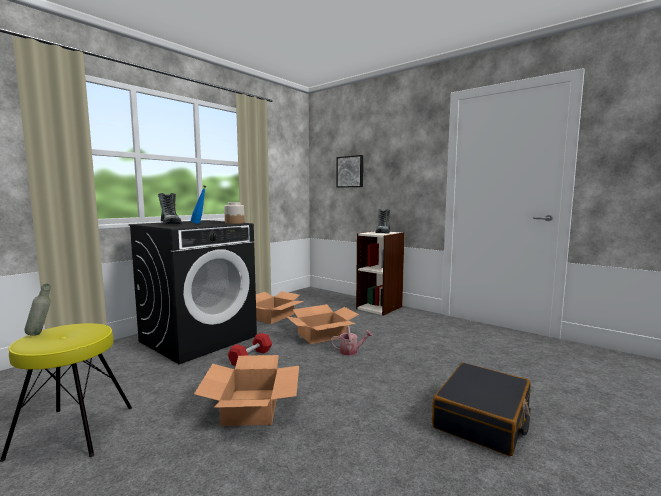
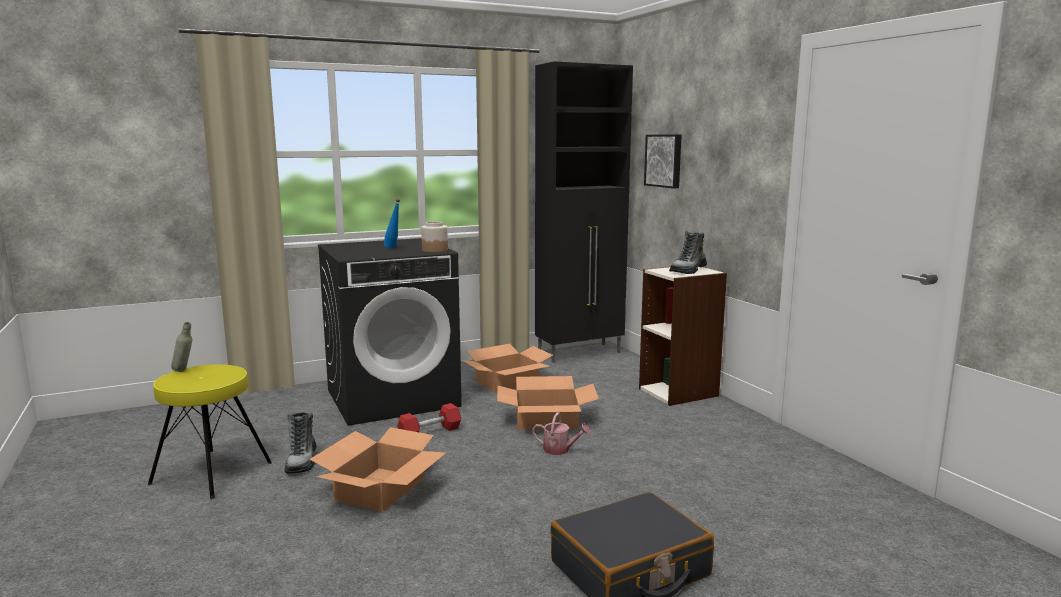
camera: 25 degrees right, 5 degrees up
(170, 224) = (359, 248): boot -> boot (302, 461)
(300, 294) = (580, 353): none -> black cabinet

